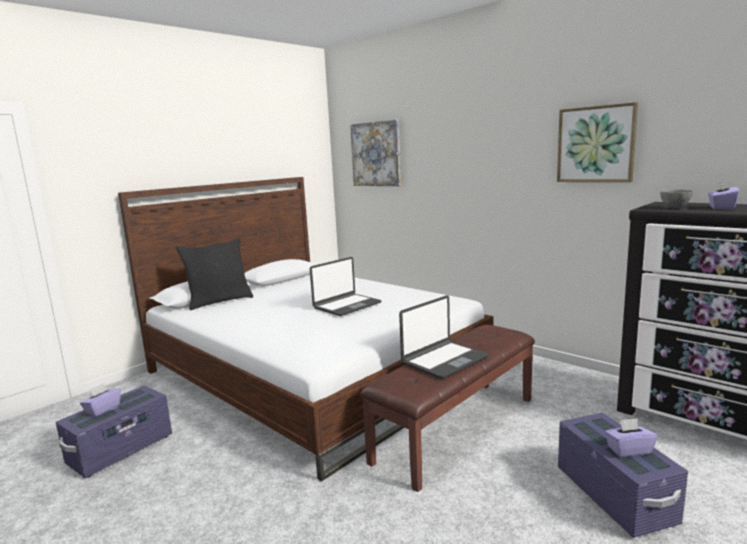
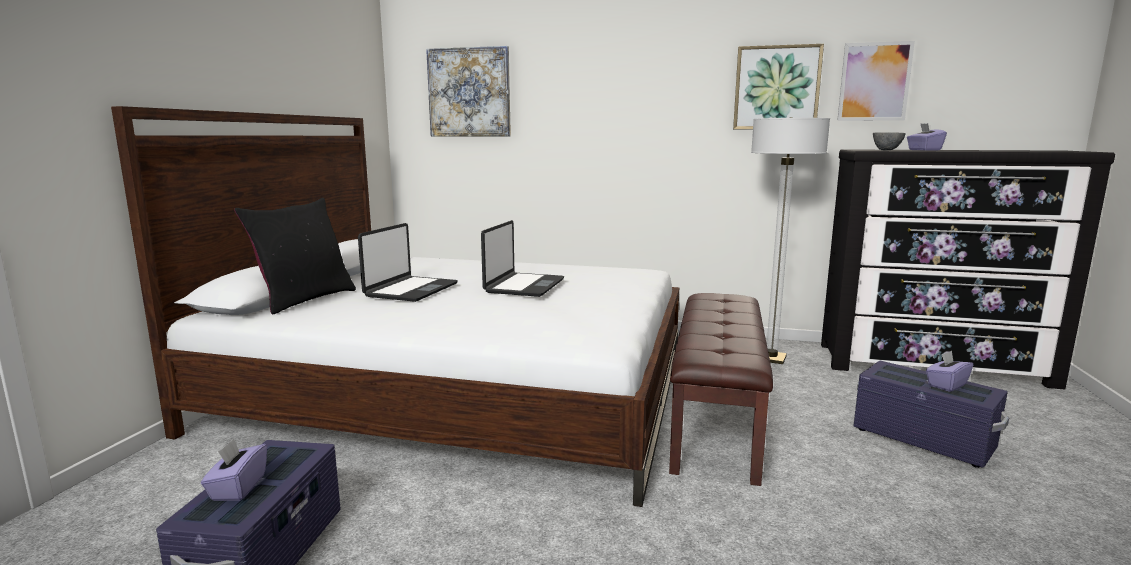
camera: 30 degrees left, 0 degrees up
(444, 360) = (720, 328): laptop -> laptop (411, 290)
(570, 389) = (771, 358): none -> floor lamp
(691, 135) = (874, 82): none -> picture

